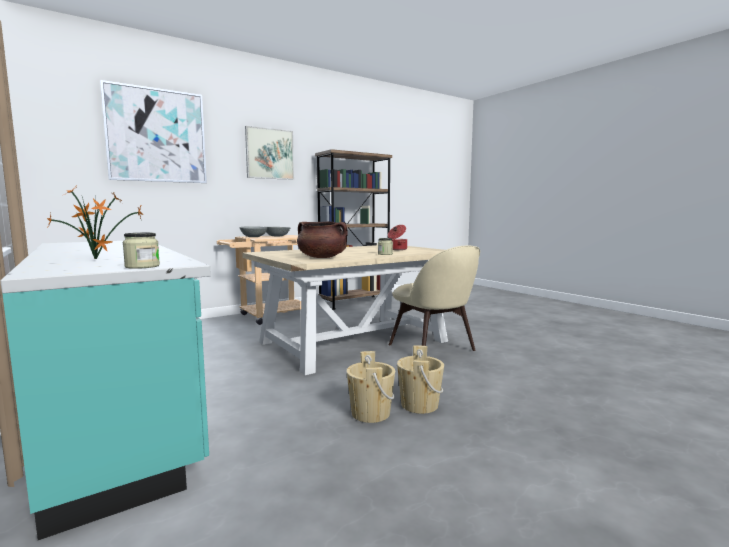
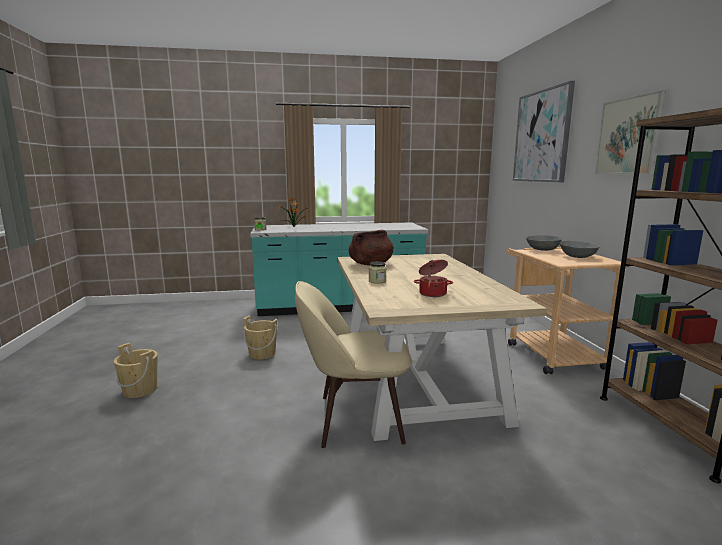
camera: 115 degrees right, 5 degrees up
(419, 405) = (250, 370): beige bucket -> beige bucket (140, 390)

